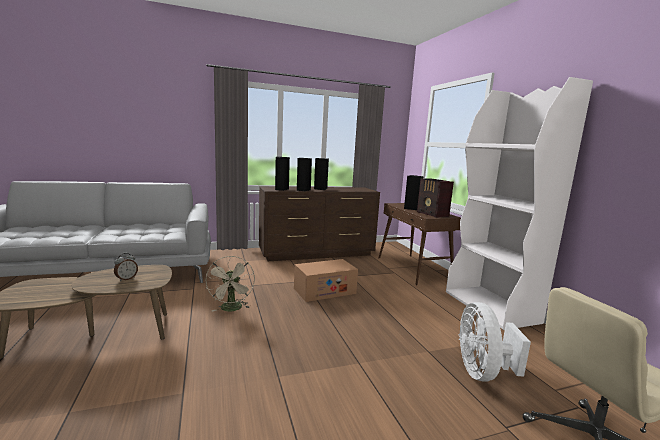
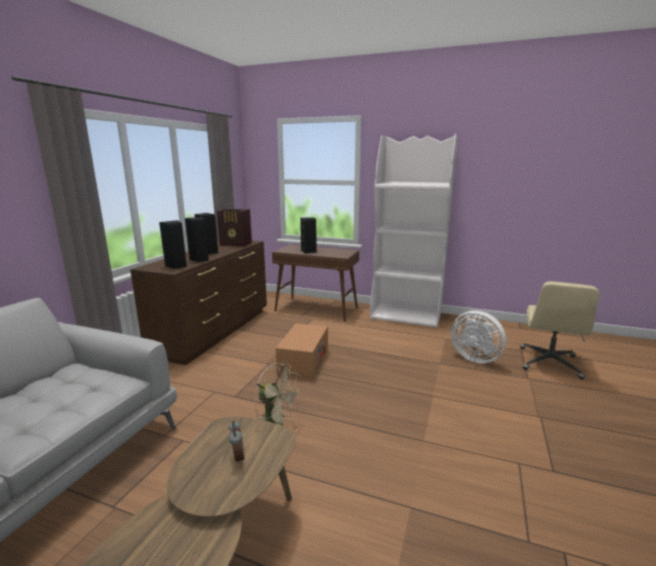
camera: 50 degrees left, 5 degrees up
(432, 214) = (338, 253): radio -> radio (236, 244)

